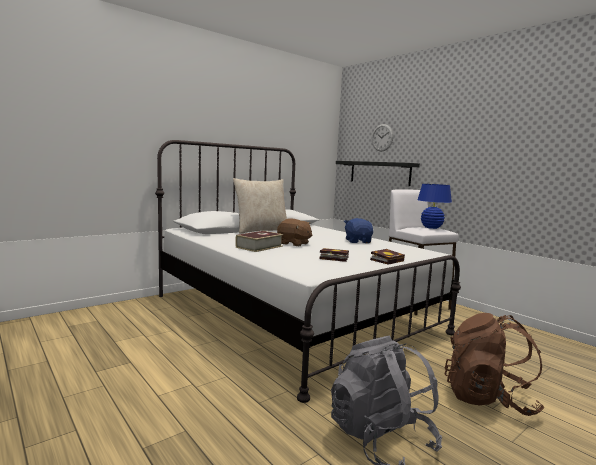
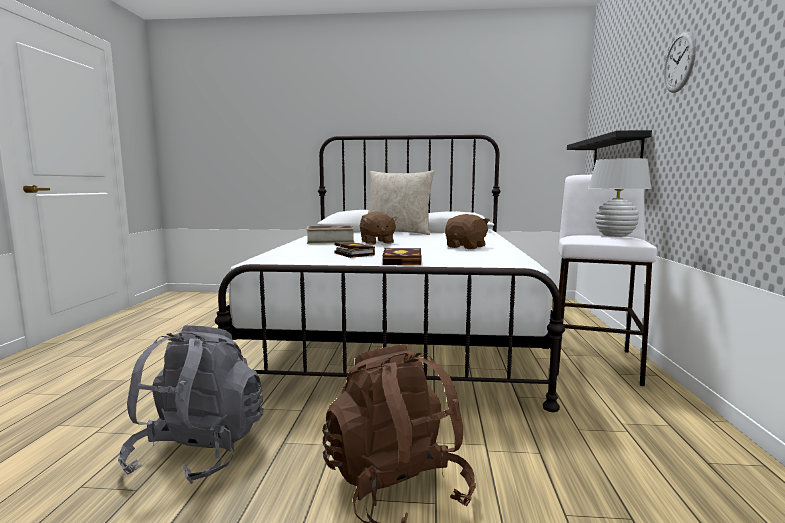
camera: 45 degrees right, 0 degrees up
(358, 241) = (466, 247): blue plush toy -> brown plush toy
(382, 137) = (620, 98): wall clock -> wall clock (679, 62)
(431, 227) = (615, 235): blue table lamp -> white table lamp

